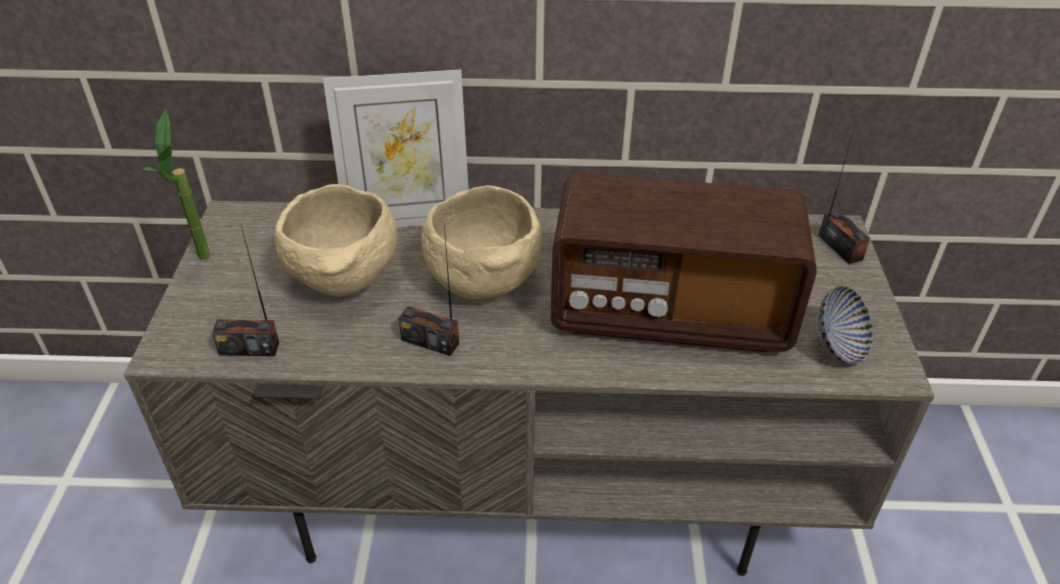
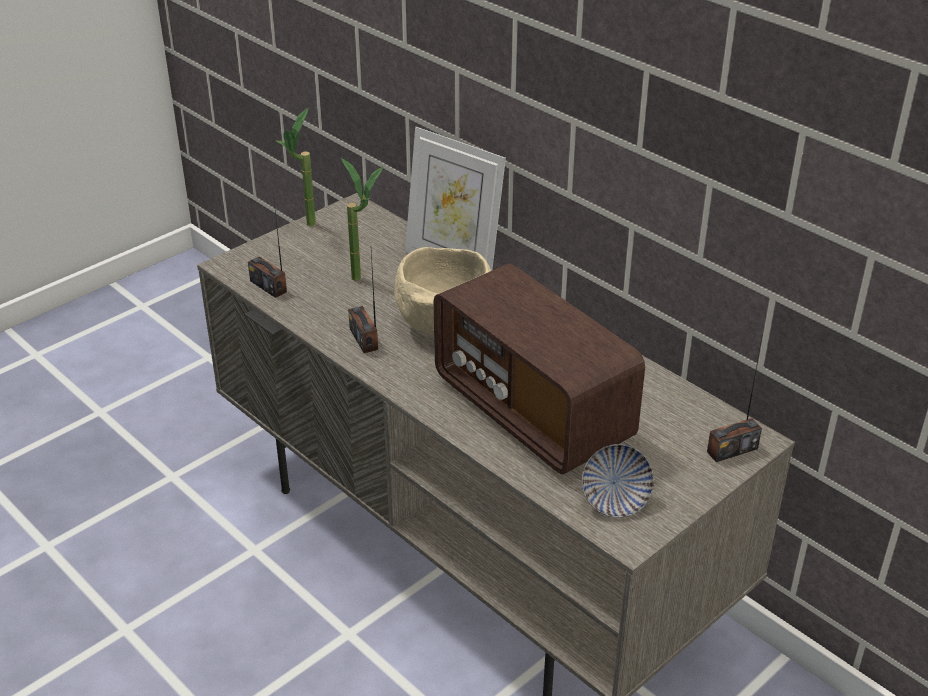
camera: 45 degrees right, 5 degrees down
(345, 280) = (365, 279): beige bowl -> potted plant
(839, 248) = (732, 450): radio -> radio turned 45 degrees clockwise

